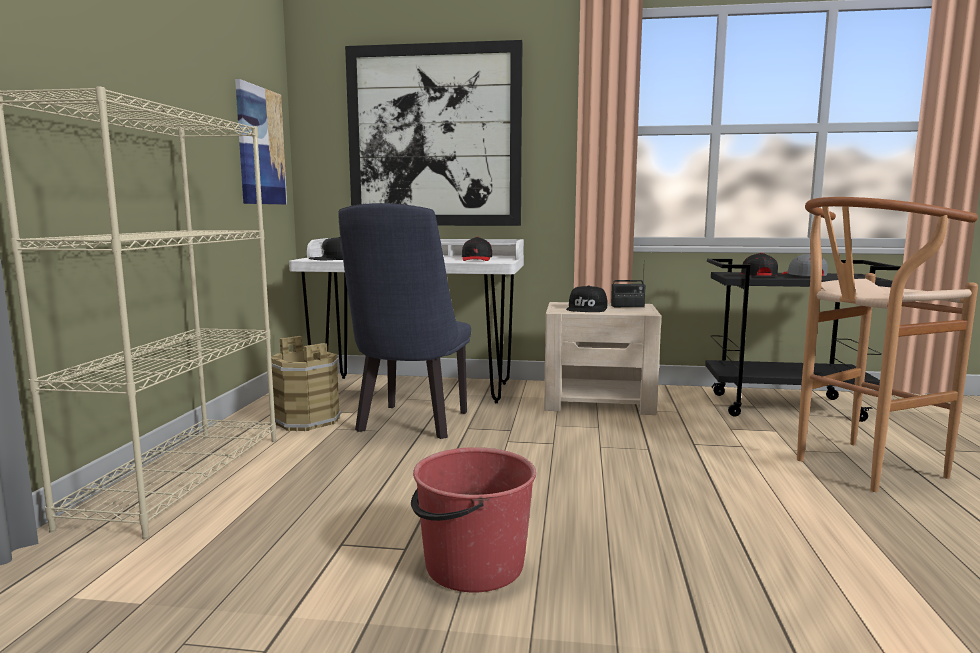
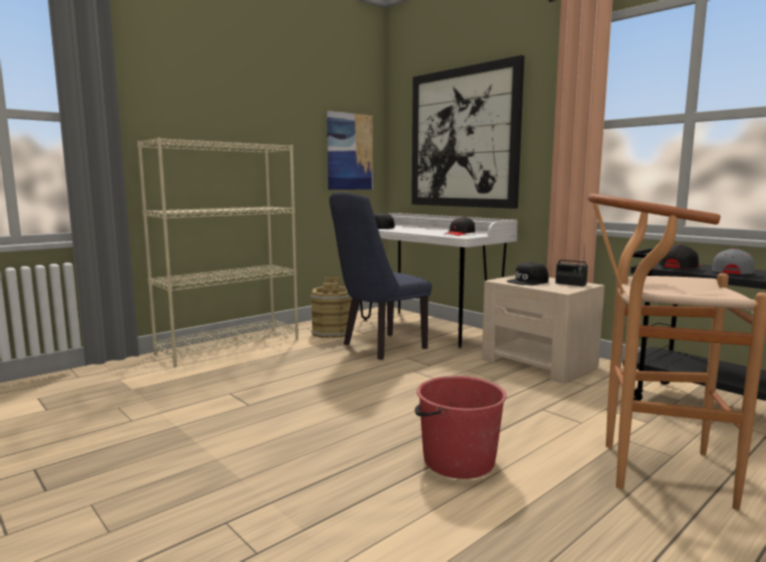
camera: 40 degrees right, 0 degrees up
(472, 566) = (258, 422): red bucket -> red bucket (457, 460)

